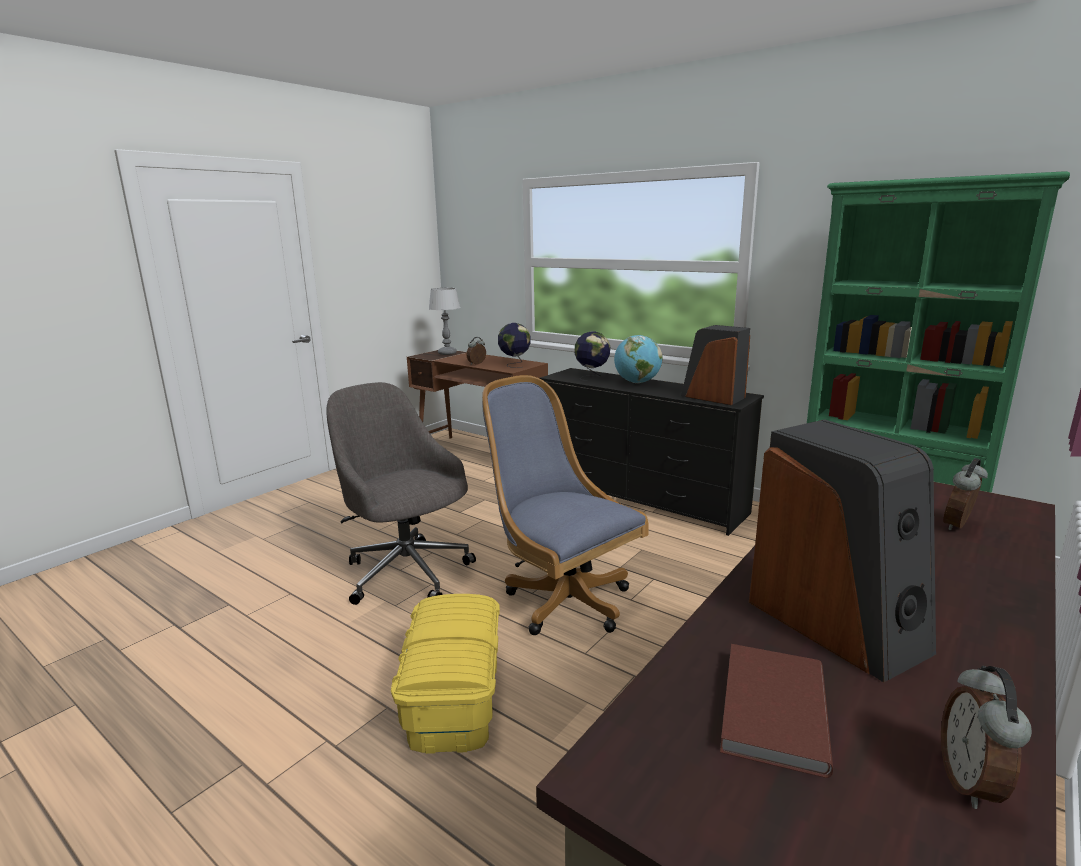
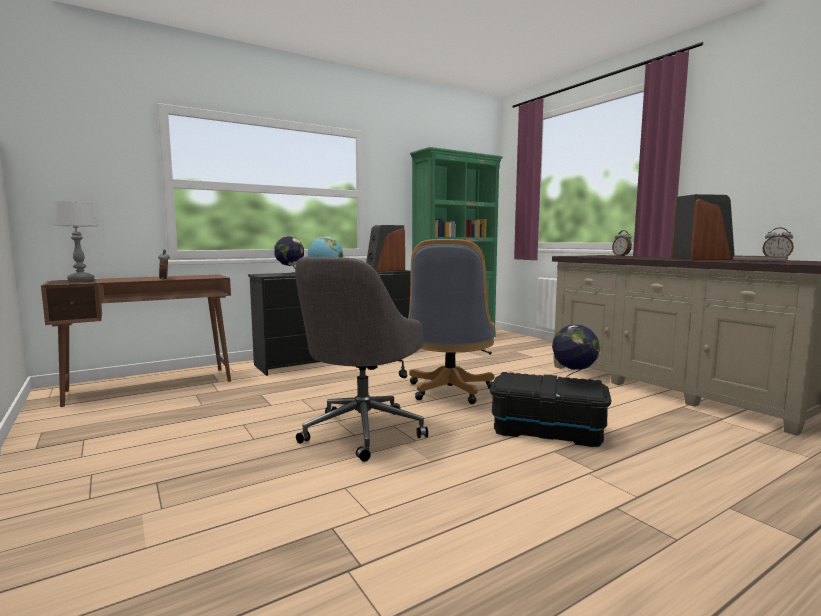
camera: 70 degrees left, 10 degrees down
(406, 572) = (363, 432): grey office chair -> grey office chair turned 45 degrees counterclockwise
(453, 696) = (547, 431): yellow storage box -> black storage box
(515, 365) = (201, 276): globe -> globe (573, 381)
(560, 598) = (449, 393): blue office chair -> blue office chair turned 60 degrees counterclockwise

